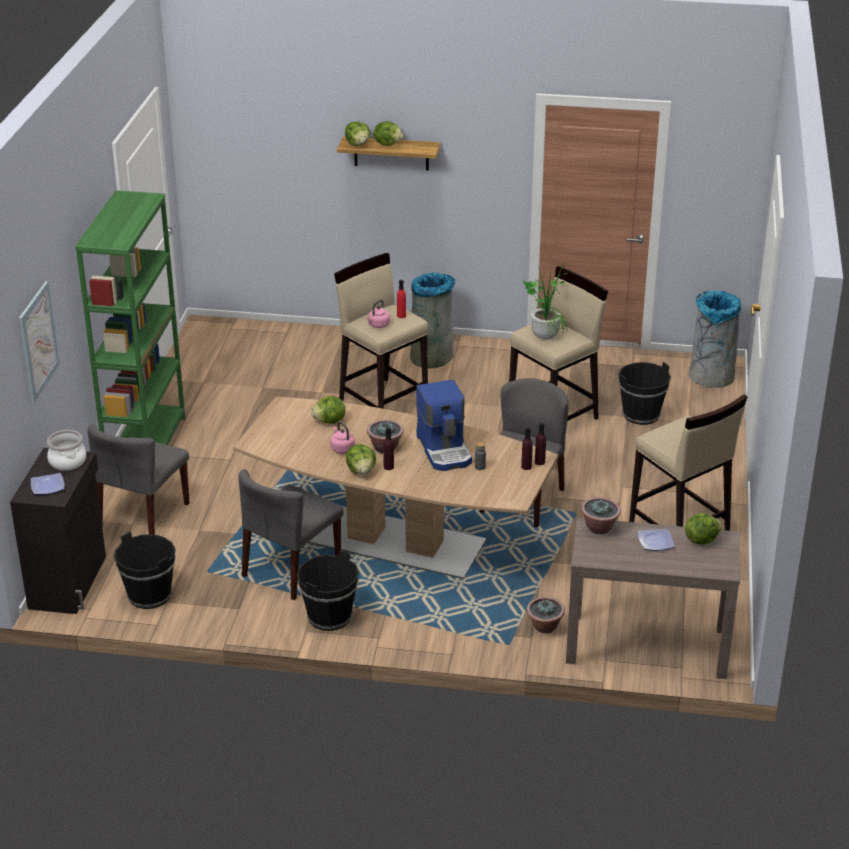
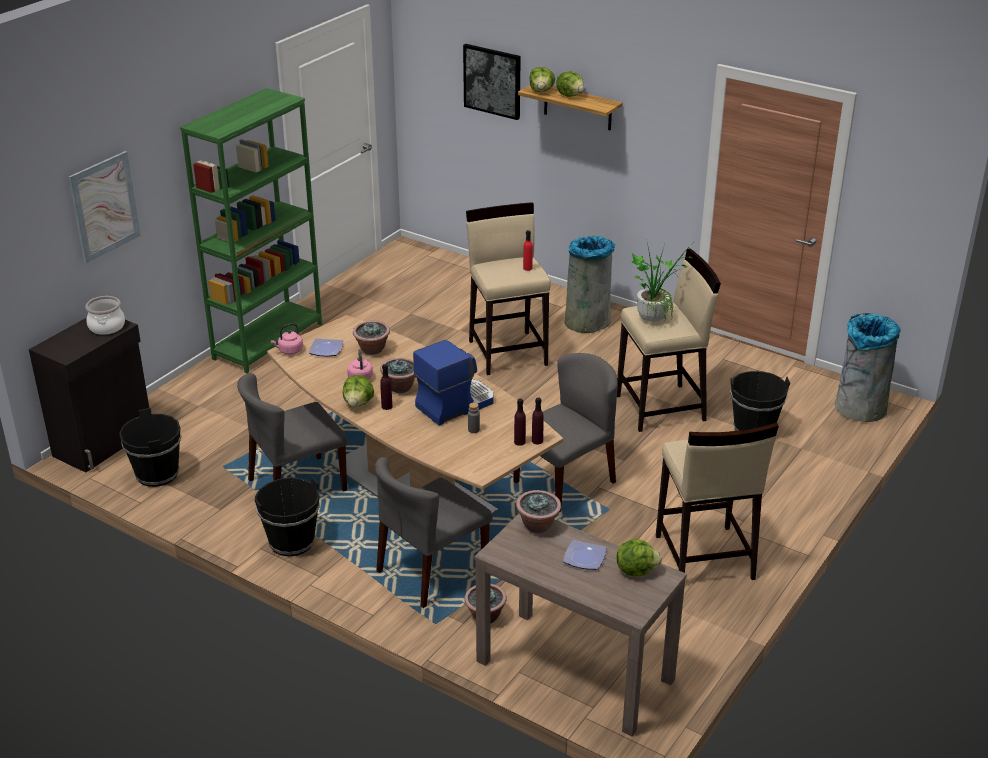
camera: 25 degrees right, 0 degrees up
(47, 487) = (69, 344): plate -> plate (325, 350)
(144, 516) = (213, 402): grey chair -> grey chair (432, 571)
(294, 142) = (492, 81): none -> picture
(330, 422) = (372, 350): lettuce -> potted plant
(378, 325) = (498, 272): pink kettle -> pink kettle (289, 351)
(445, 450) = (455, 404): coffee machine -> coffee machine turned 135 degrees counterclockwise

